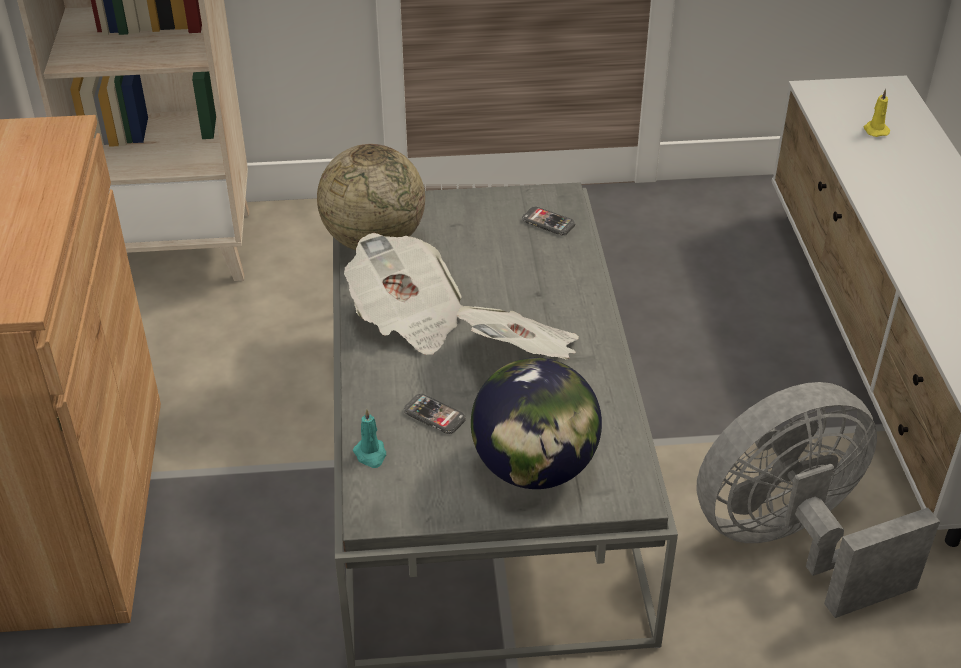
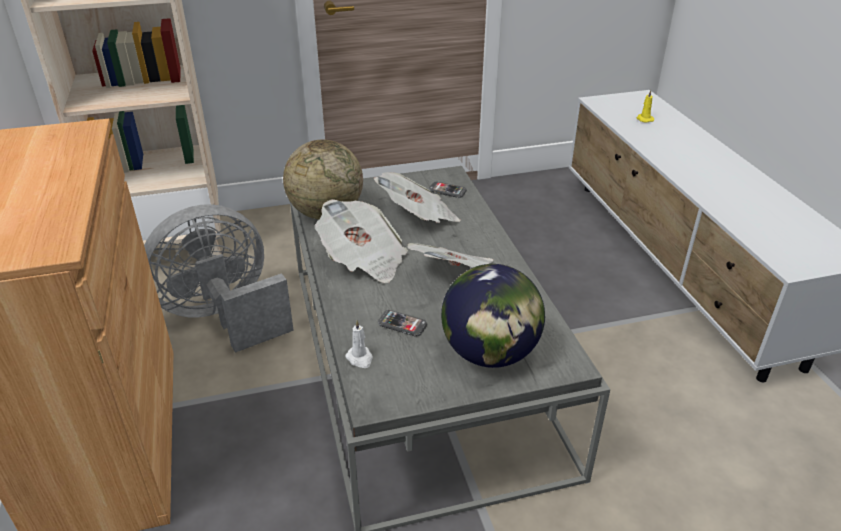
camera: 10 degrees left, 5 degrees down
(371, 455) = (360, 358): turquoise candle -> white candle
(496, 261) = (418, 217): none -> newspaper
(792, 544) = (656, 394): grey fan -> grey fan (224, 316)

